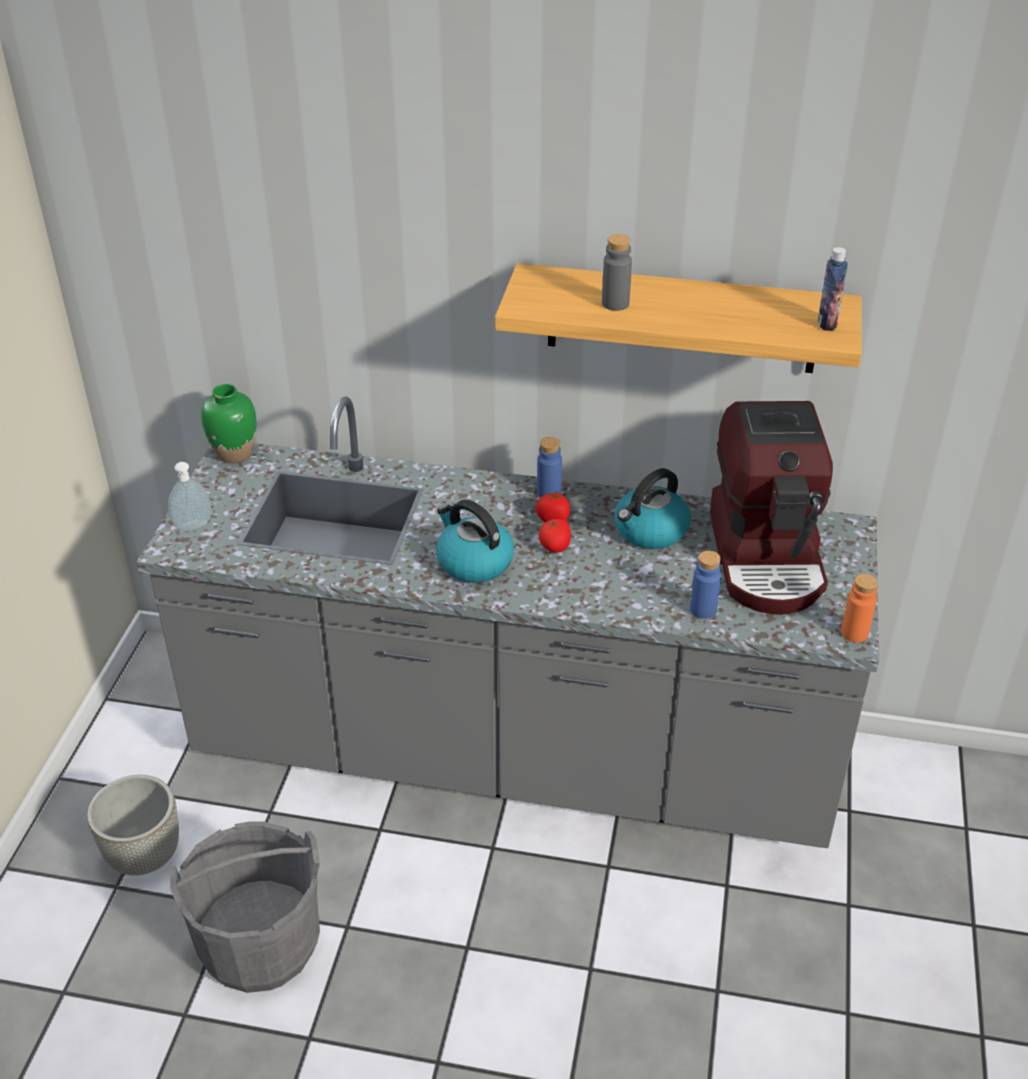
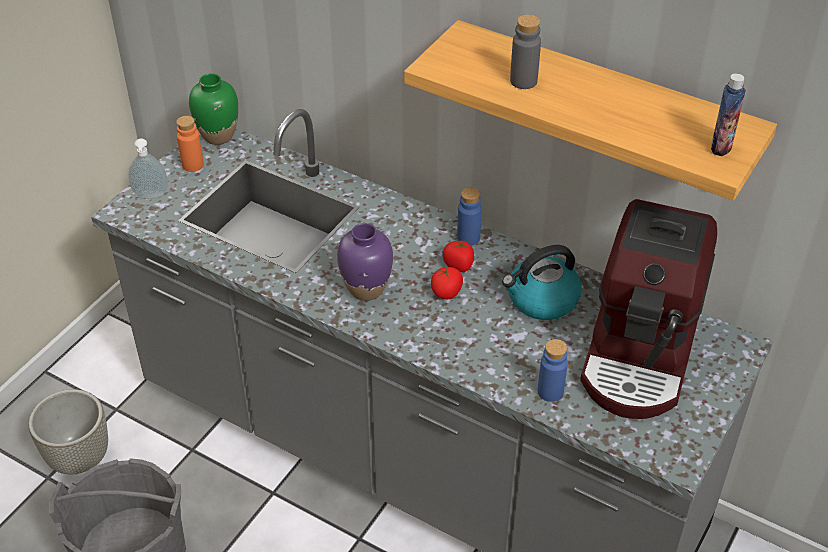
camera: 20 degrees right, 5 degrees up
(473, 562) = (366, 289): kettle -> purple vase
(854, 633) = (685, 456): orange bottle -> orange bottle (193, 165)

